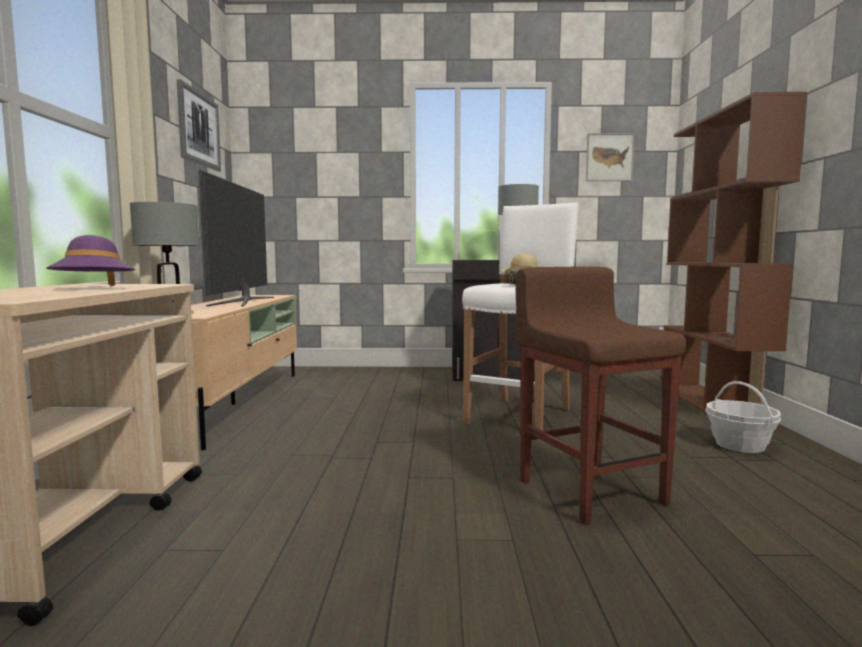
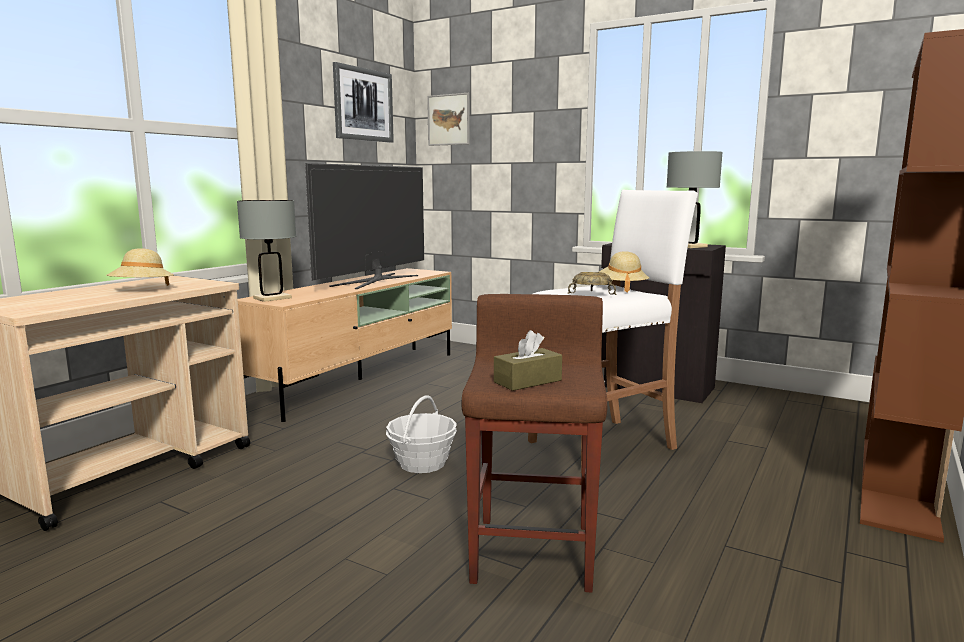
camera: 30 degrees right, 5 degrees up
(94, 288) = (142, 290): purple hat -> beige hat
(609, 157) = (860, 100): picture -> picture (448, 119)
(611, 331) = (527, 381): none -> brown tissue box
(740, 445) = (826, 549): basket -> basket (422, 463)

